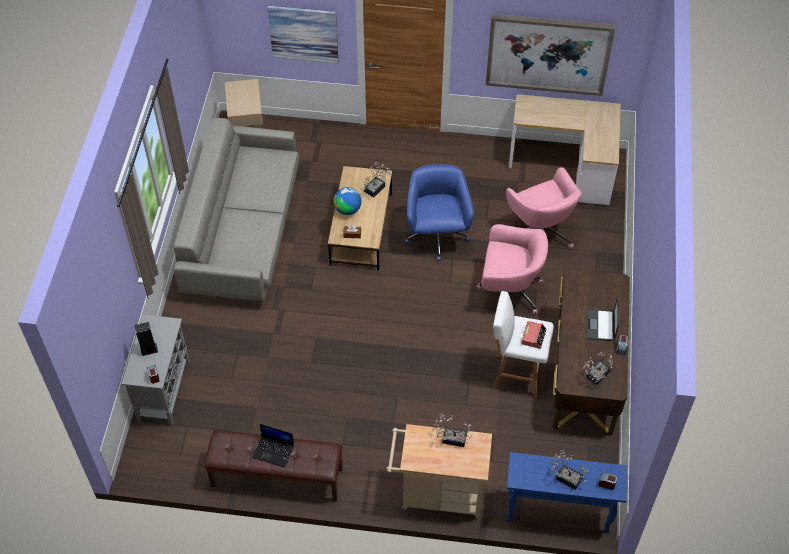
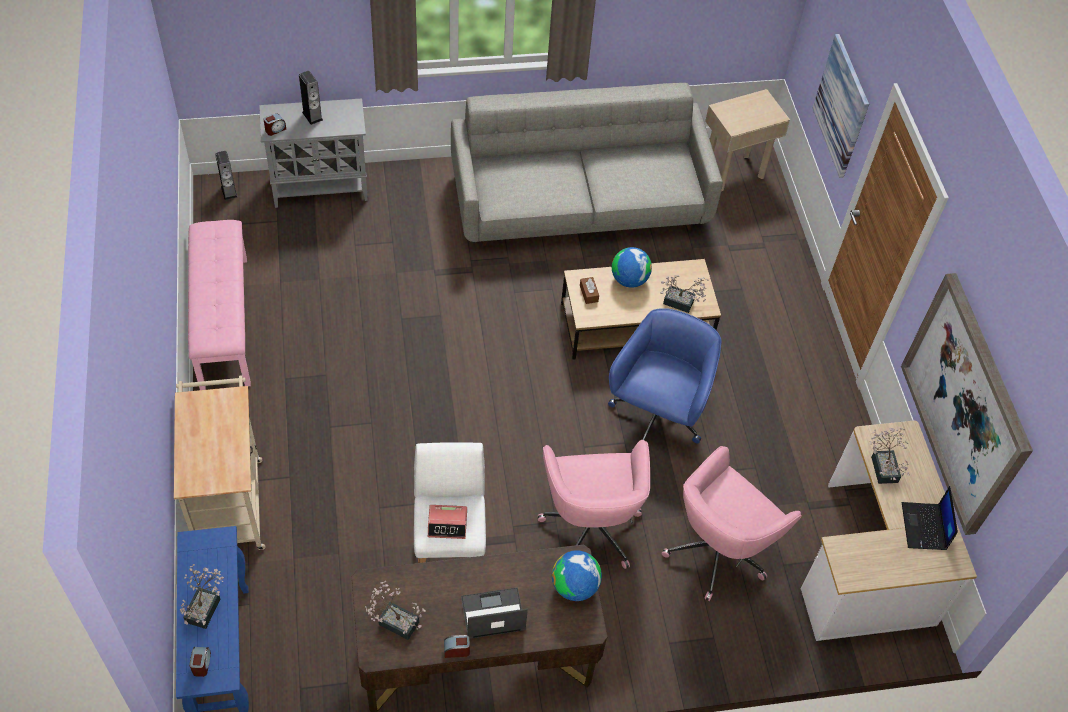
camera: 70 degrees right, 0 degrees up
(143, 456) = (229, 191): none -> speaker
(274, 451) = (218, 282): laptop -> laptop (924, 527)
(276, 477) = (223, 322): brown bench -> pink bench
(436, 236) = (657, 415): blue office chair -> blue office chair turned 45 degrees counterclockwise
(451, 438) = (234, 441): potted plant -> potted plant (884, 466)
(591, 281) = (574, 586): none -> globe

